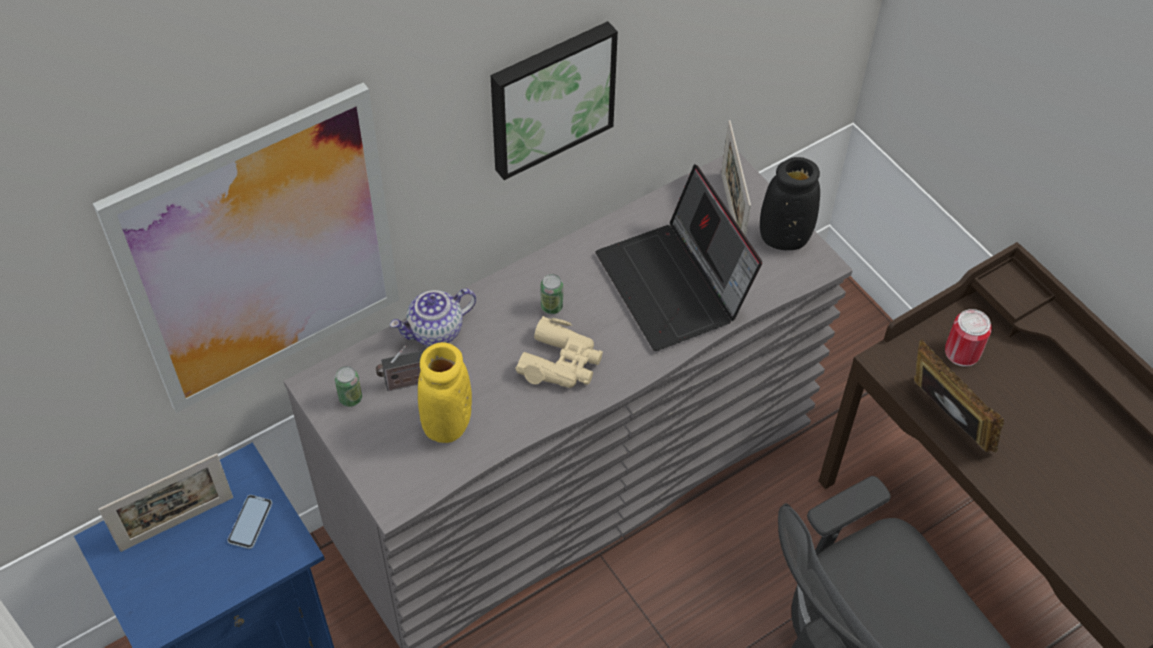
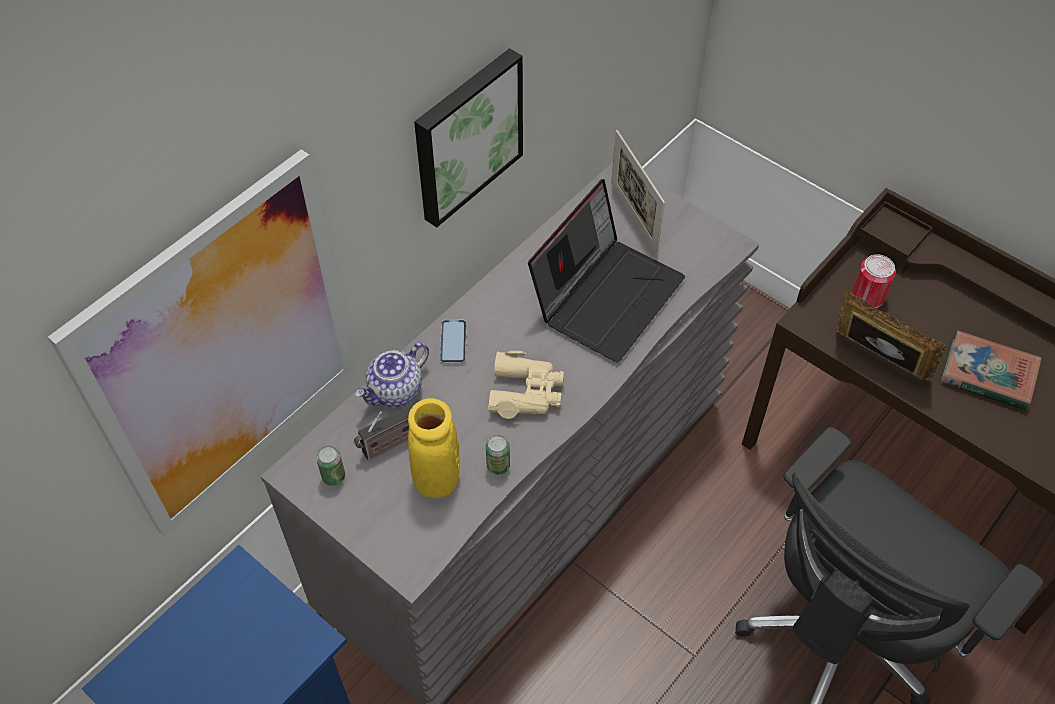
camera: 15 degrees left, 0 degrees up
(177, 523) = (187, 646): picture frame -> none
(250, 522) = (261, 625): phone -> phone (453, 342)
(551, 306) = (499, 341): can -> can (498, 466)
(675, 286) = (607, 295): laptop -> laptop turned 105 degrees counterclockwise
(784, 237) = (688, 228): black vase -> none
(1061, 464) = (988, 374): none -> book

